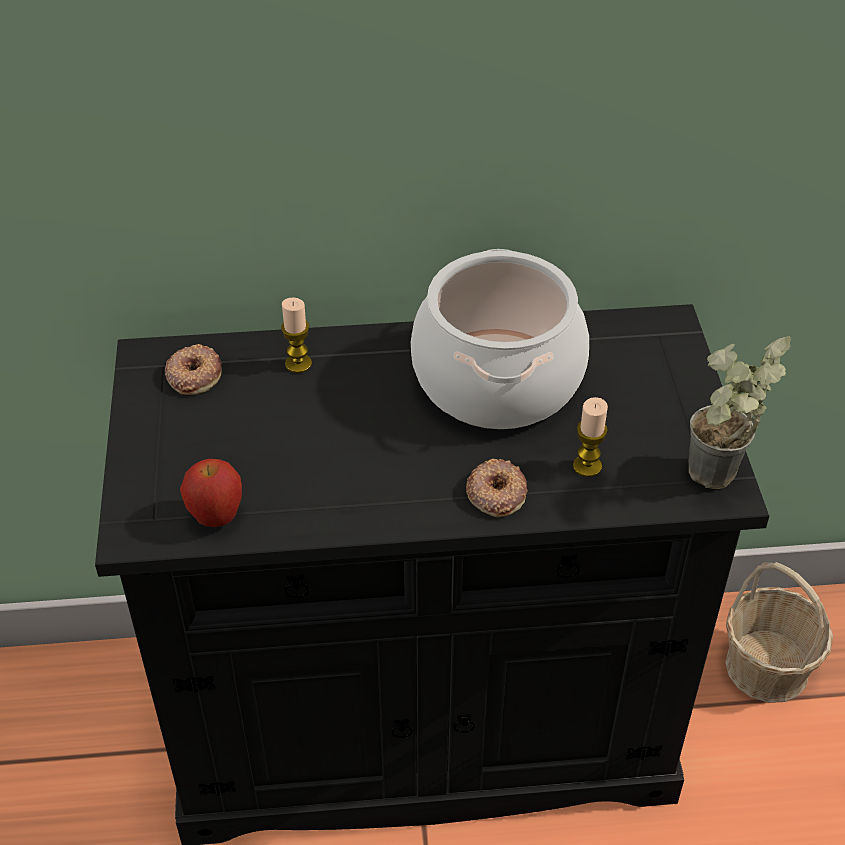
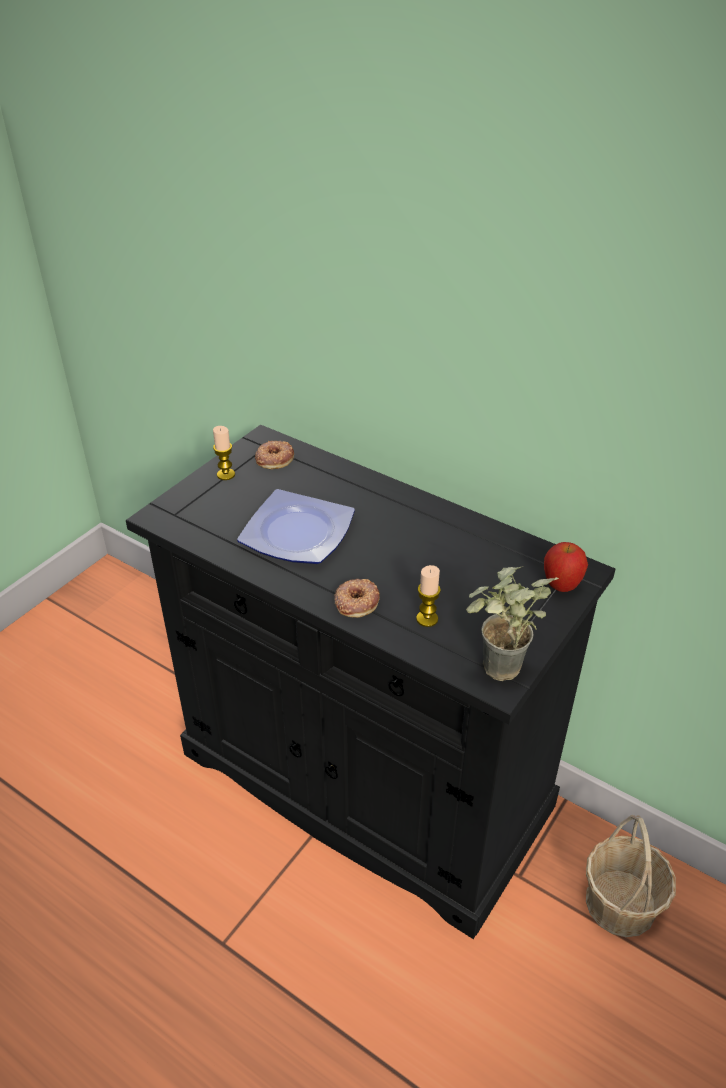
camera: 40 degrees right, 5 degrees down
(216, 517) = (202, 530): apple -> apple (561, 586)
(298, 364) = (332, 480): candle -> candle (226, 474)
(339, 450) = (300, 533): none -> plate
(498, 380) = (432, 545): cooking pot -> none

